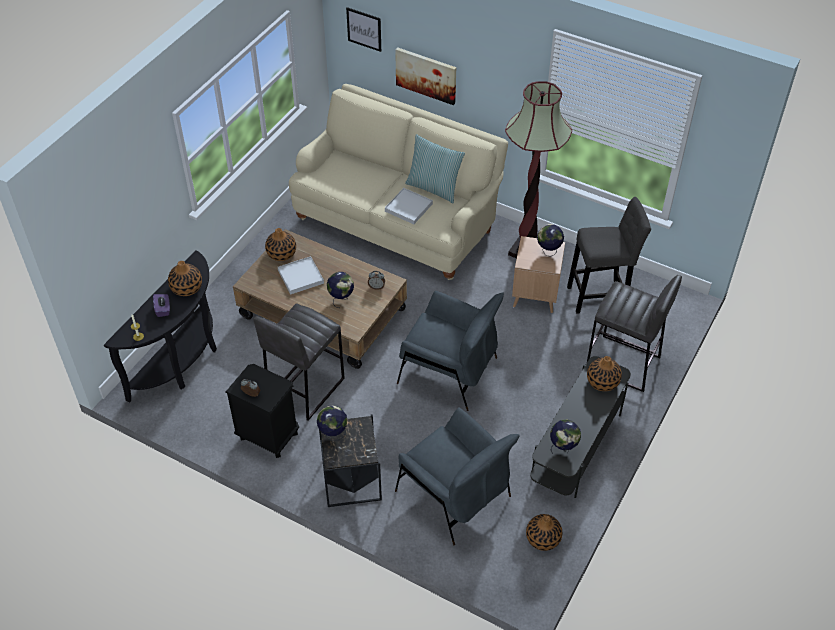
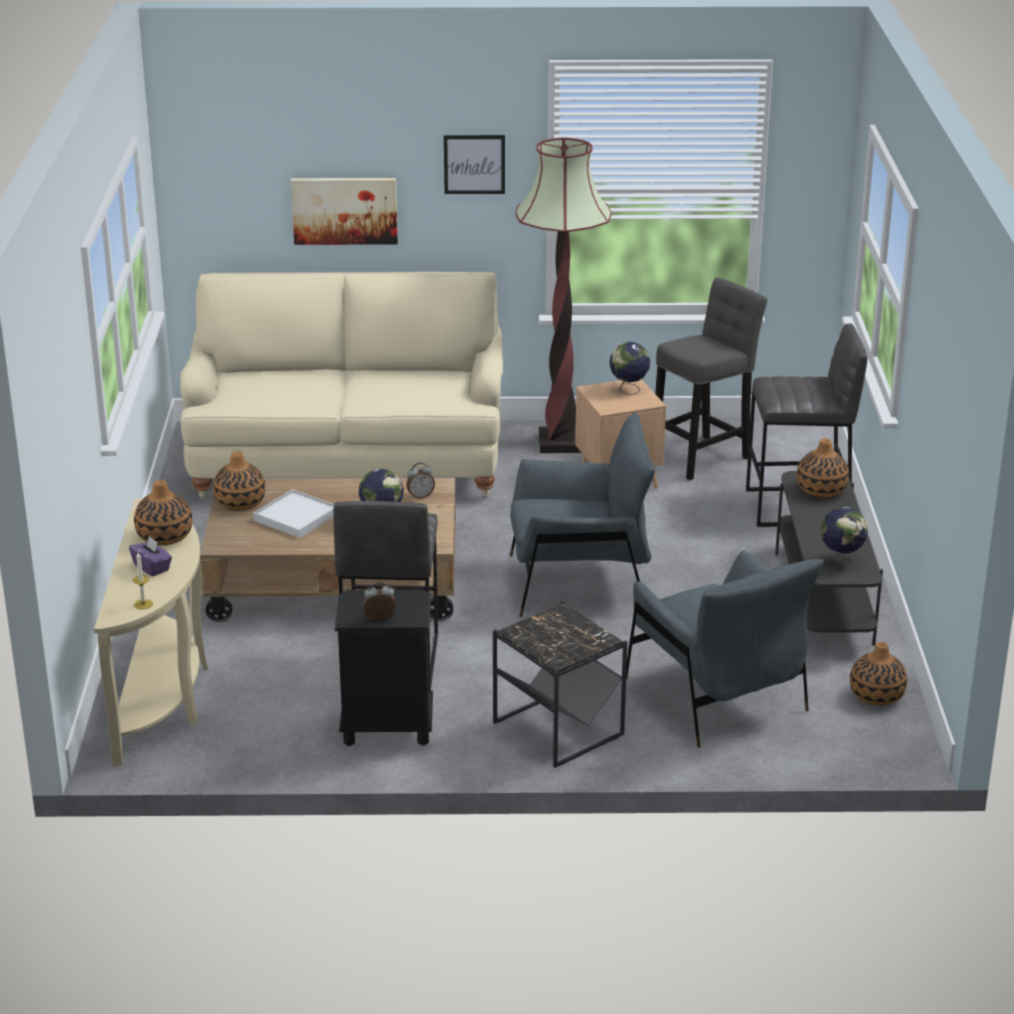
camera: 30 degrees left, 20 degrees down
(182, 361) = (164, 696): black console table -> beige console table
(333, 434) = (530, 636): globe -> none
(364, 29) = (230, 166): picture -> picture (474, 164)
(408, 207) = (396, 395): white tray -> none
(434, 188) = (410, 371): pillow -> none
(453, 495) = (716, 696): grey armchair -> grey armchair turned 45 degrees clockwise

